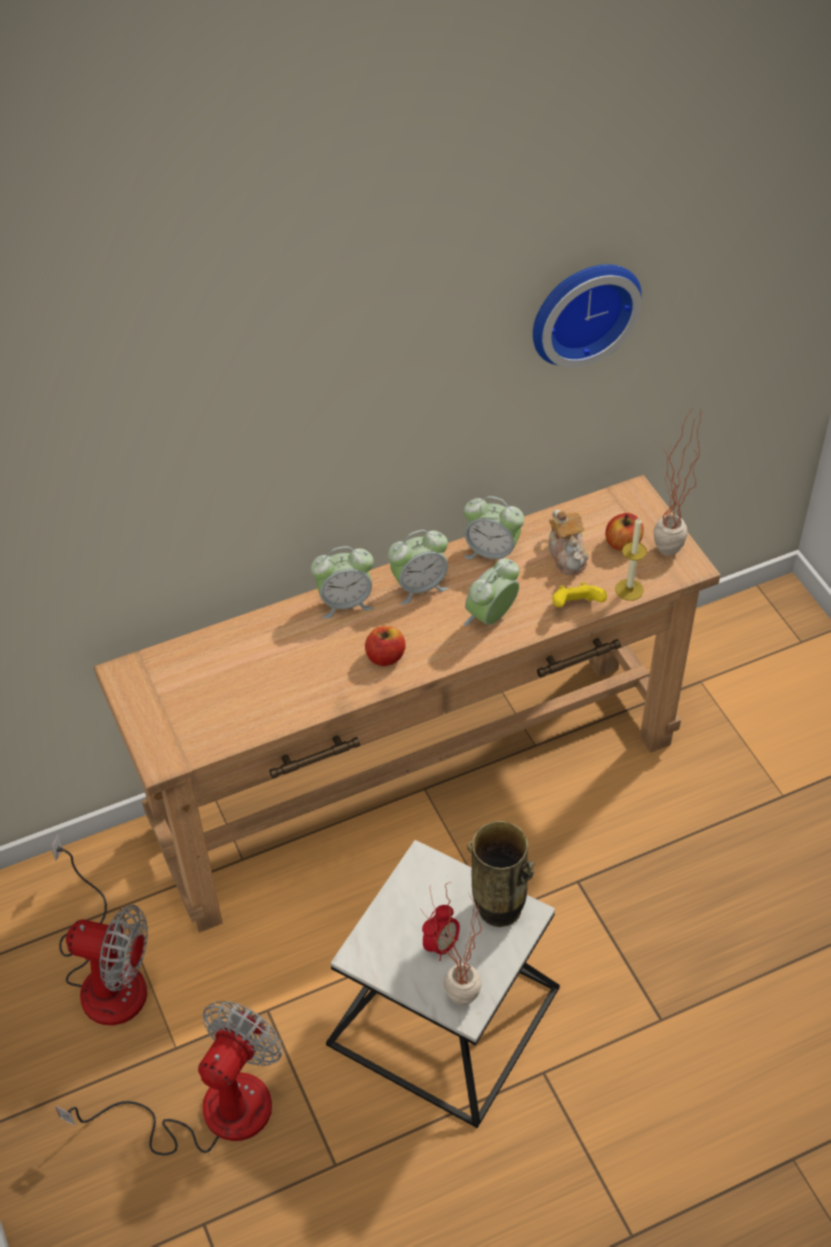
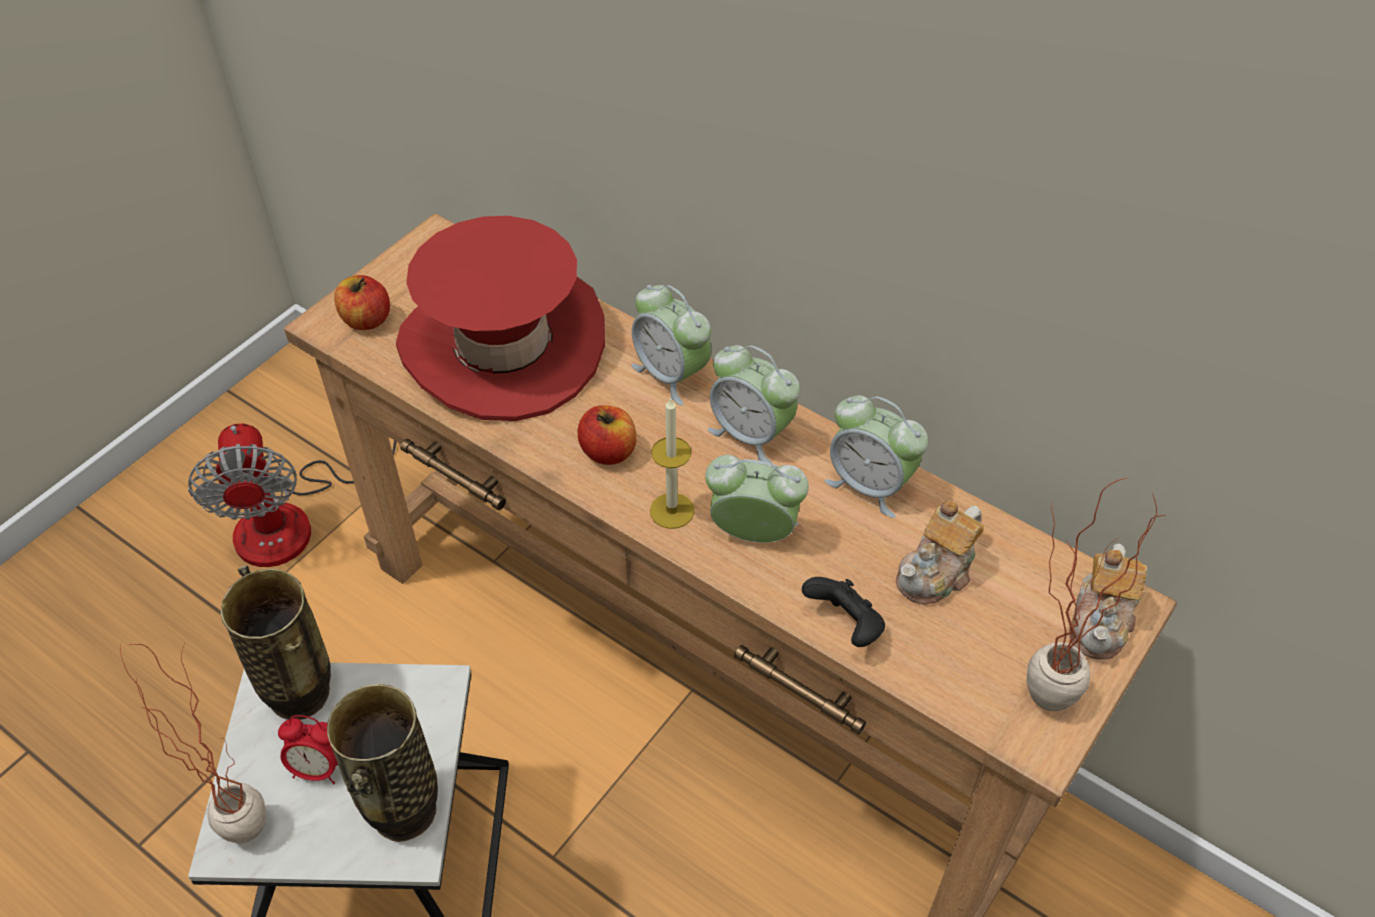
camera: 60 degrees right, 0 degrees up
(209, 1112) = (165, 689): fan -> none
(258, 674) = (503, 346): none -> red hat
(378, 938) = (301, 694): none -> vase
(492, 553) = (870, 485): alarm clock -> alarm clock turned 45 degrees counterclockwise
(576, 606) = (845, 625): yellow game controller -> black game controller
(581, 309) = (1164, 221): wall clock -> none
(623, 543) = (1014, 633): apple -> apple (366, 320)
(629, 589) = (928, 680): candle -> candle (672, 510)
(637, 508) = (1101, 621): none -> teapot

